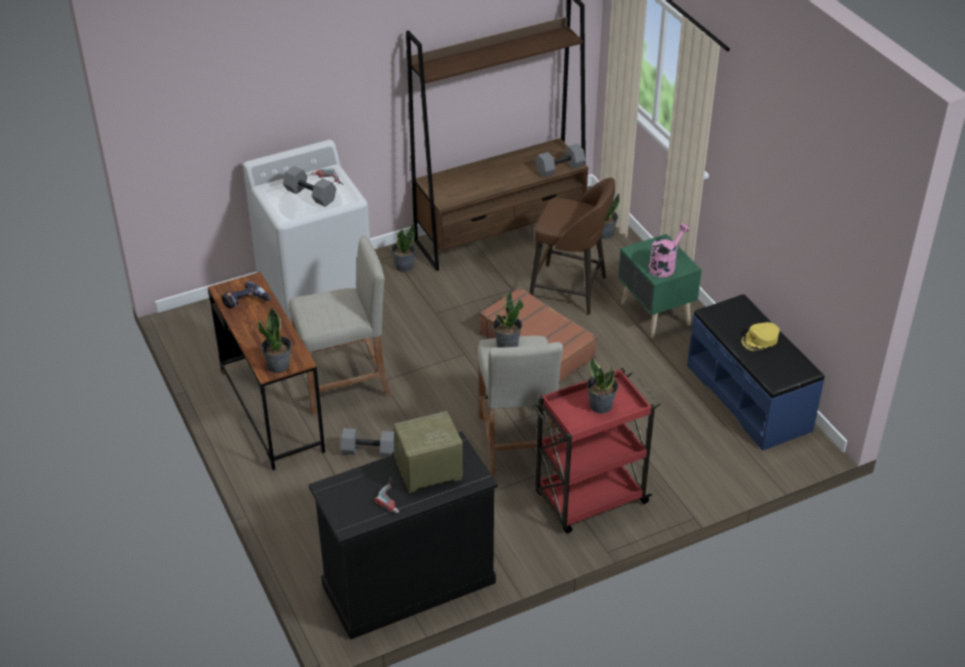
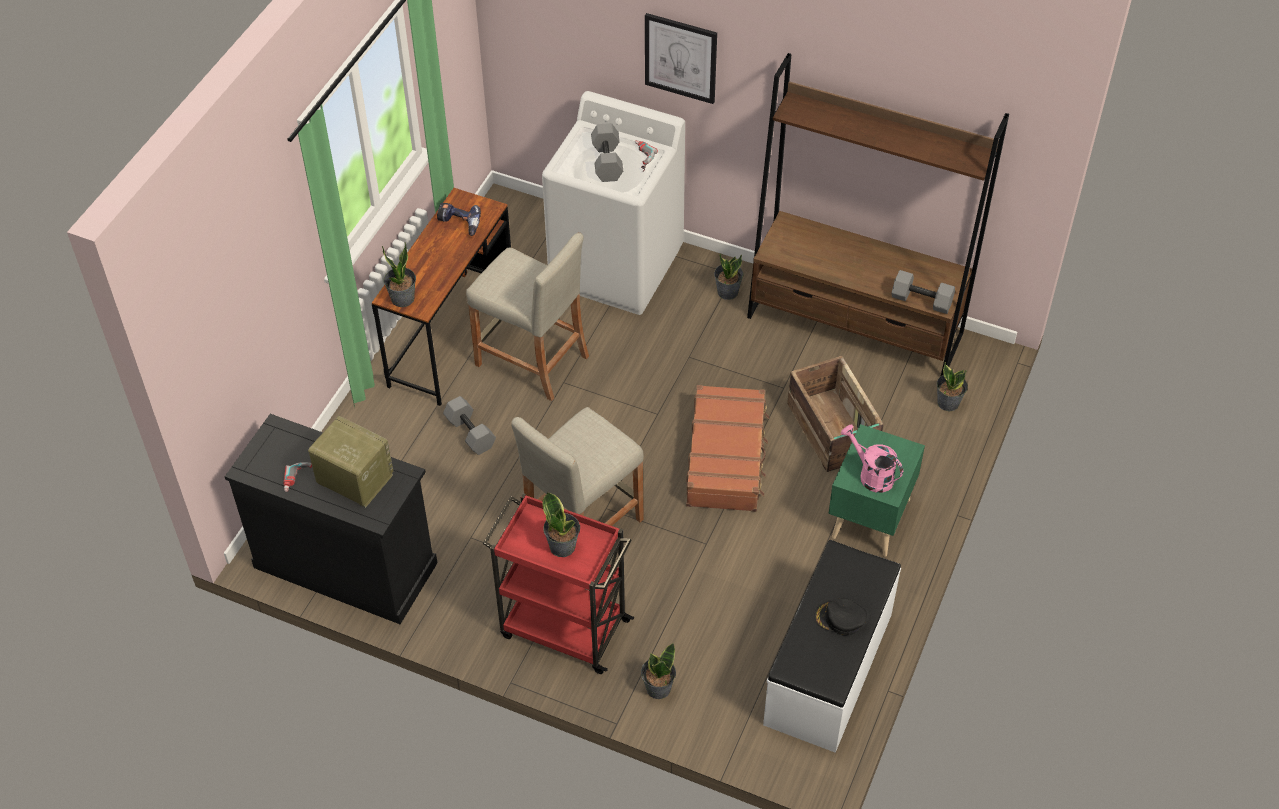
camera: 50 degrees right, 10 degrees up
(316, 87) = (680, 58): none -> picture
(507, 345) = (595, 429): potted plant -> potted plant (658, 688)
(570, 290) = (832, 431): brown stool -> crate
(665, 266) = (871, 475): pink watering can -> pink watering can turned 135 degrees counterclockwise
(749, 397) = (830, 669): blue bench -> white bench
(760, 340) = (840, 619): yellow cap -> black cap

